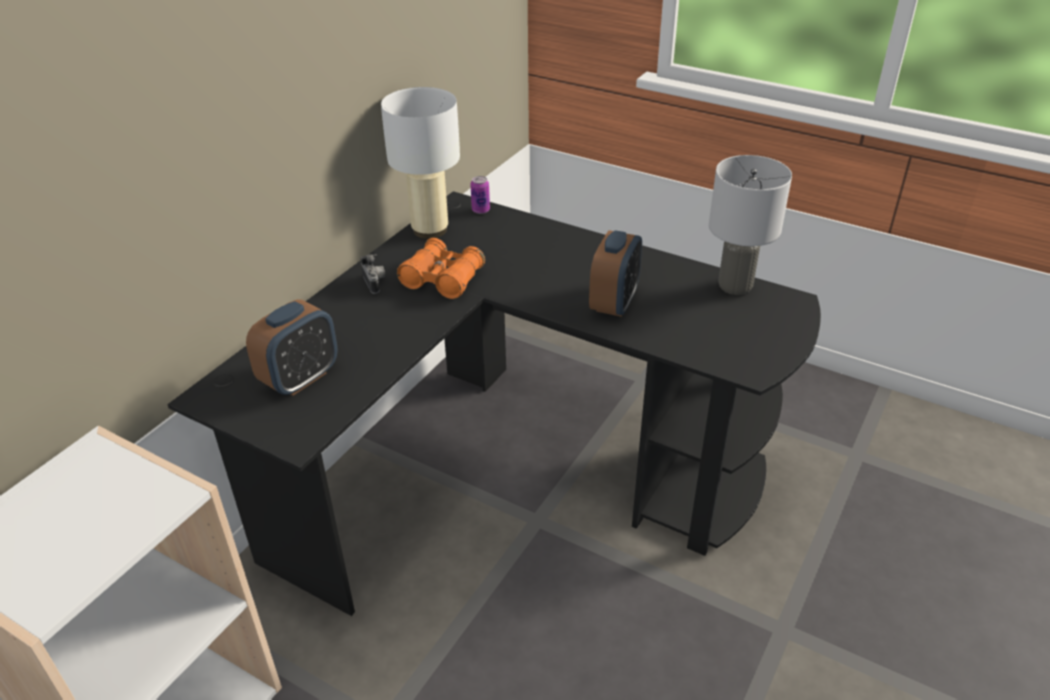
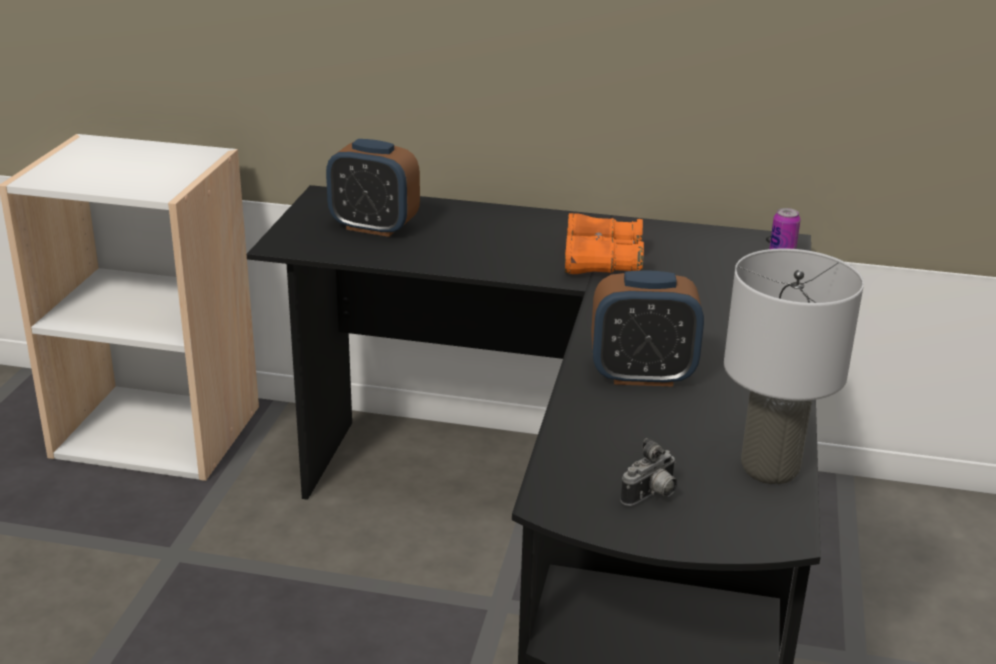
camera: 70 degrees right, 10 degrees down
(375, 283) = (563, 229): camera -> camera (652, 496)
(429, 230) = (700, 236): white table lamp -> none

